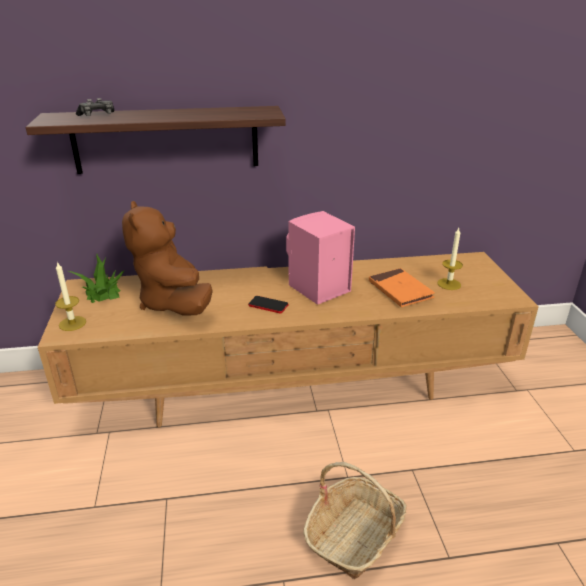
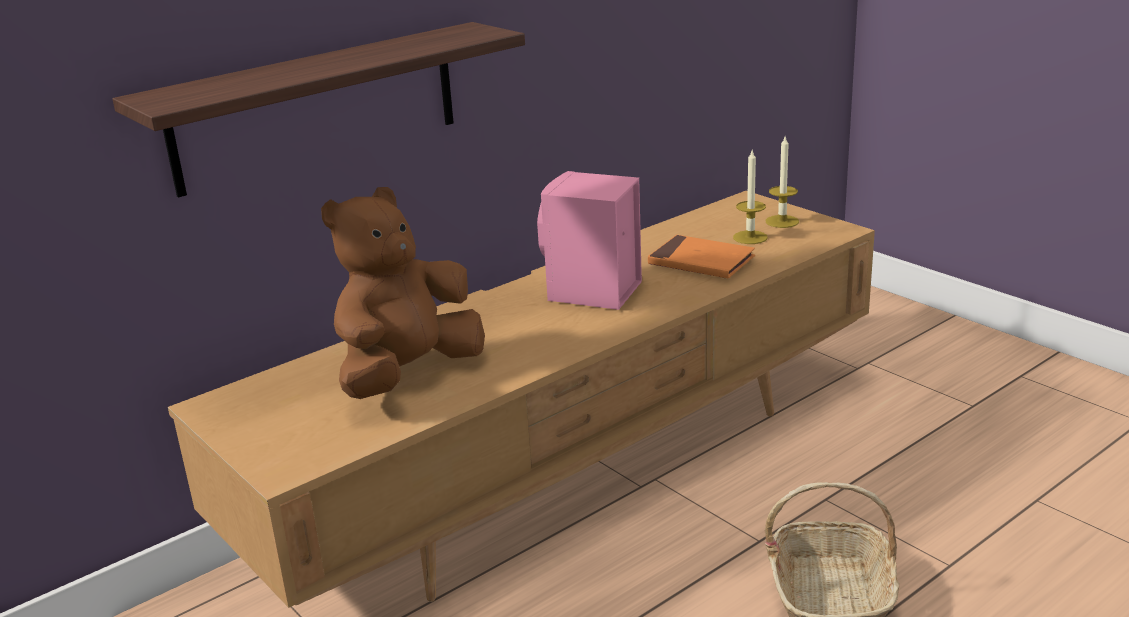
camera: 30 degrees left, 5 degrees down
(72, 323) = (279, 453): candle -> candle (782, 221)
(97, 115) = (230, 81): game controller -> none
(103, 291) = (264, 399): potted plant -> none
(174, 303) = (408, 374): brown plush toy -> brown plush toy turned 90 degrees clockwise
(268, 305) = (552, 332): phone -> none

